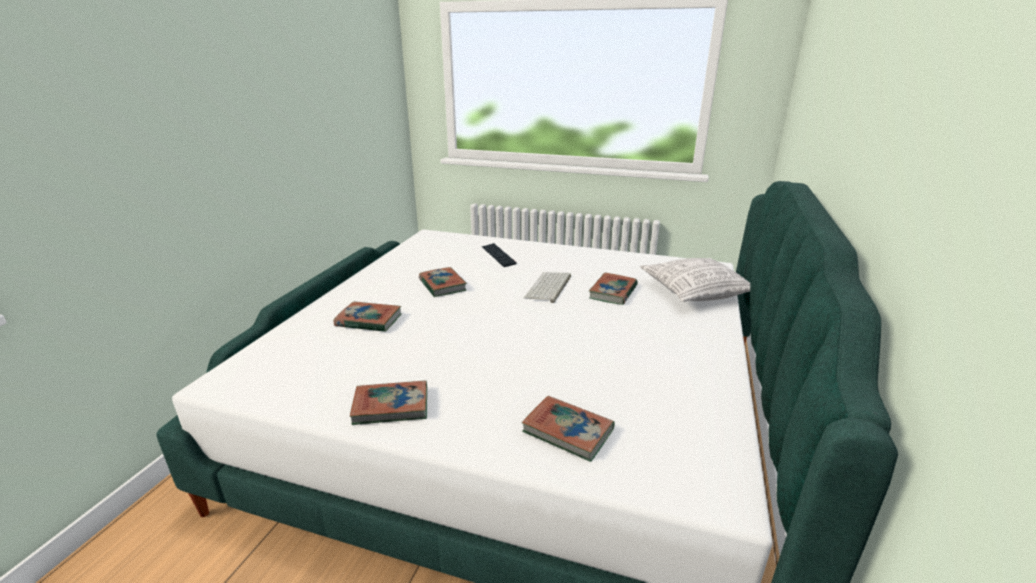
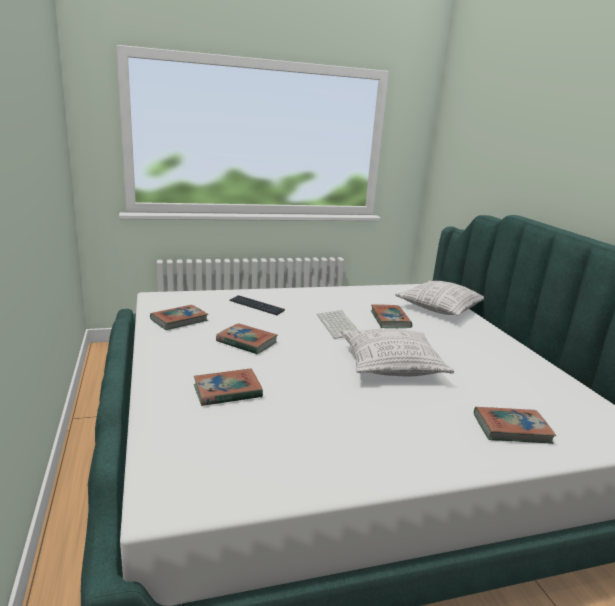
camera: 35 degrees left, 5 degrees down
(391, 406) = (370, 458): book -> book (179, 320)
(540, 336) = (391, 365): none -> pillow

